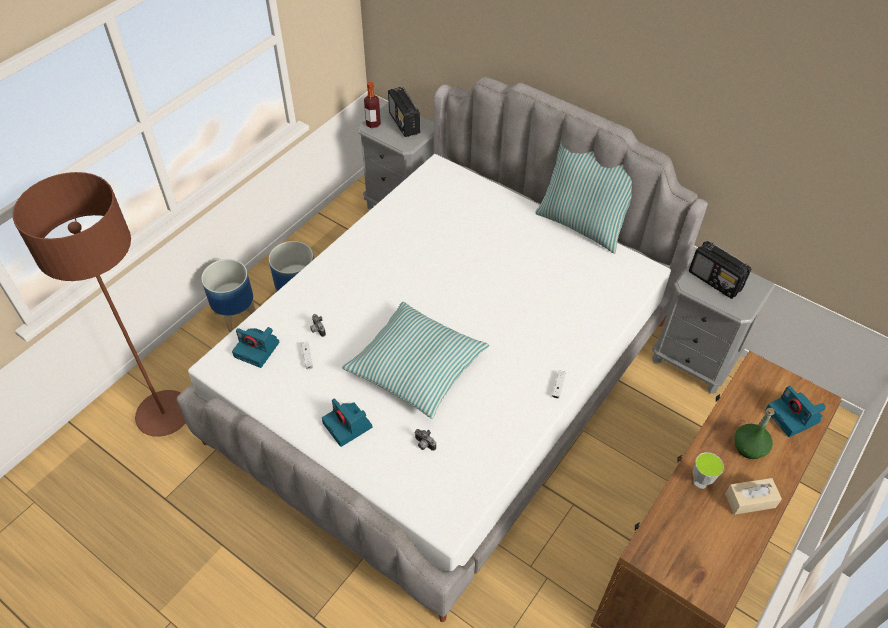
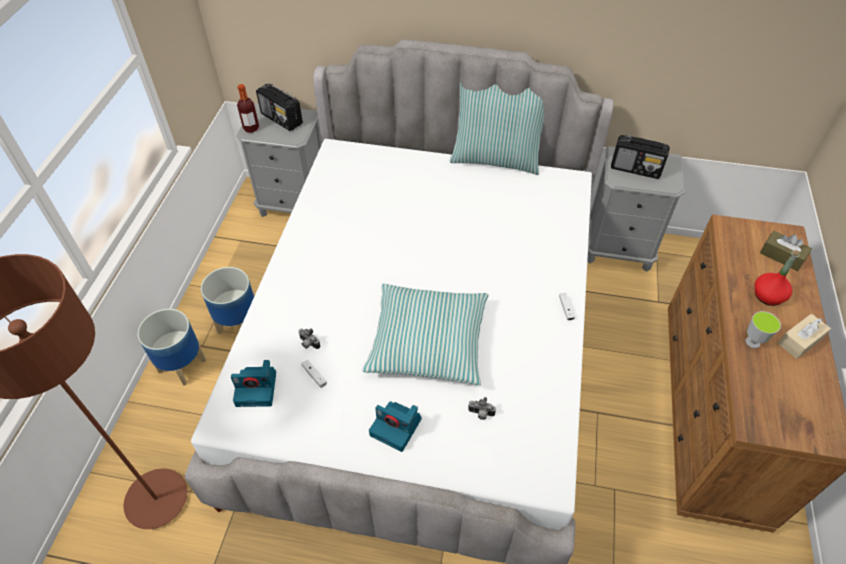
camera: 25 degrees left, 0 degrees up
(749, 447) = (768, 295): green bottle -> red bottle
(793, 416) = (781, 256): camera -> brown tissue box

